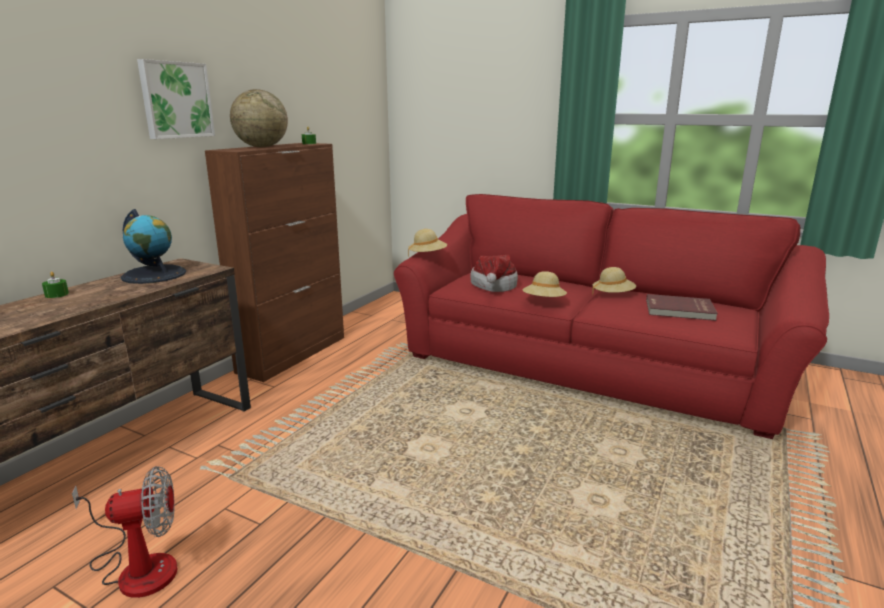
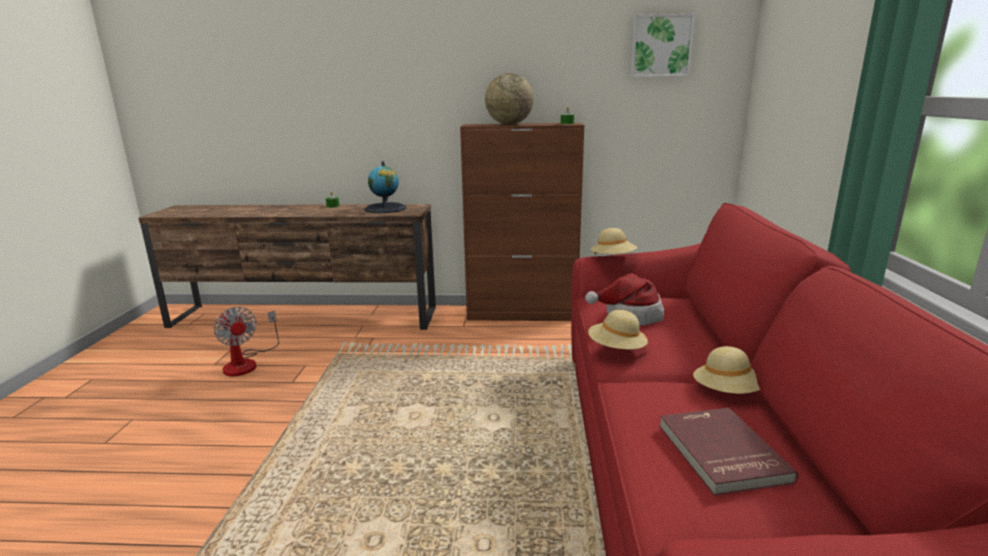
camera: 65 degrees right, 0 degrees up
(175, 100) = (447, 84): picture -> picture (661, 46)

